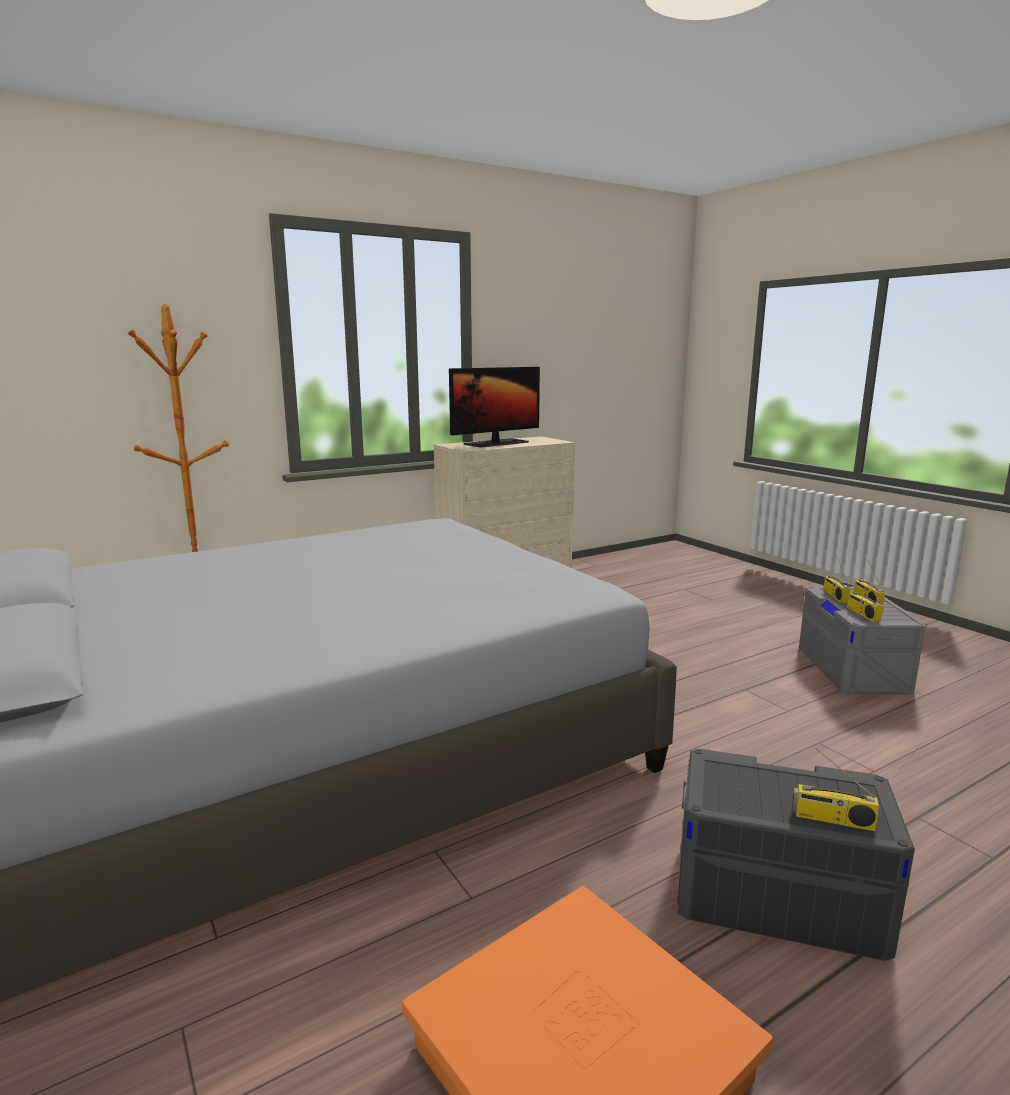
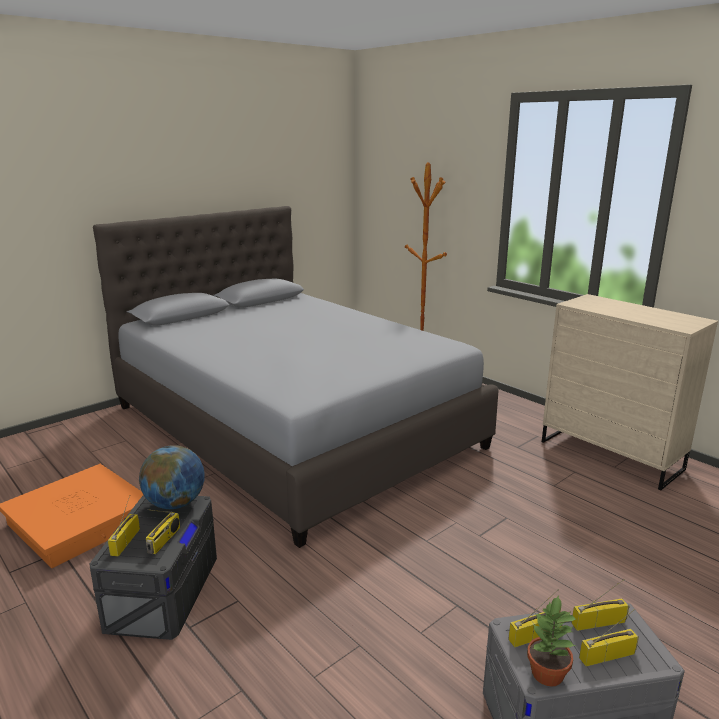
camera: 80 degrees right, 5 degrees up
(496, 443) = (625, 309): monitor -> none
(719, 777) = (175, 503): none -> globe
(818, 781) = (164, 540): none -> radio
(901, 616) = (546, 674): none -> potted plant

